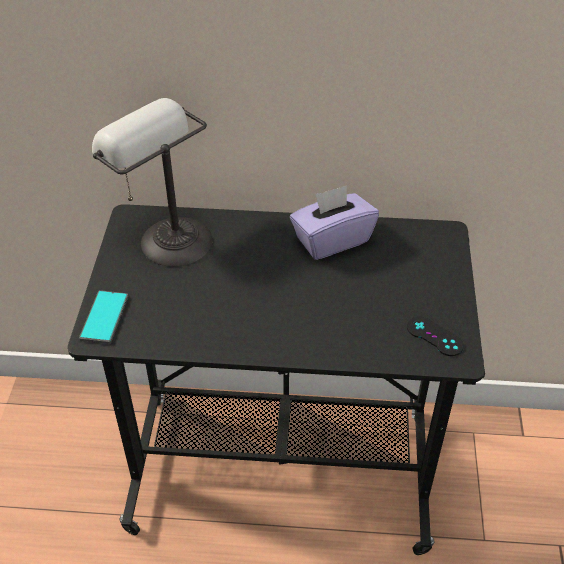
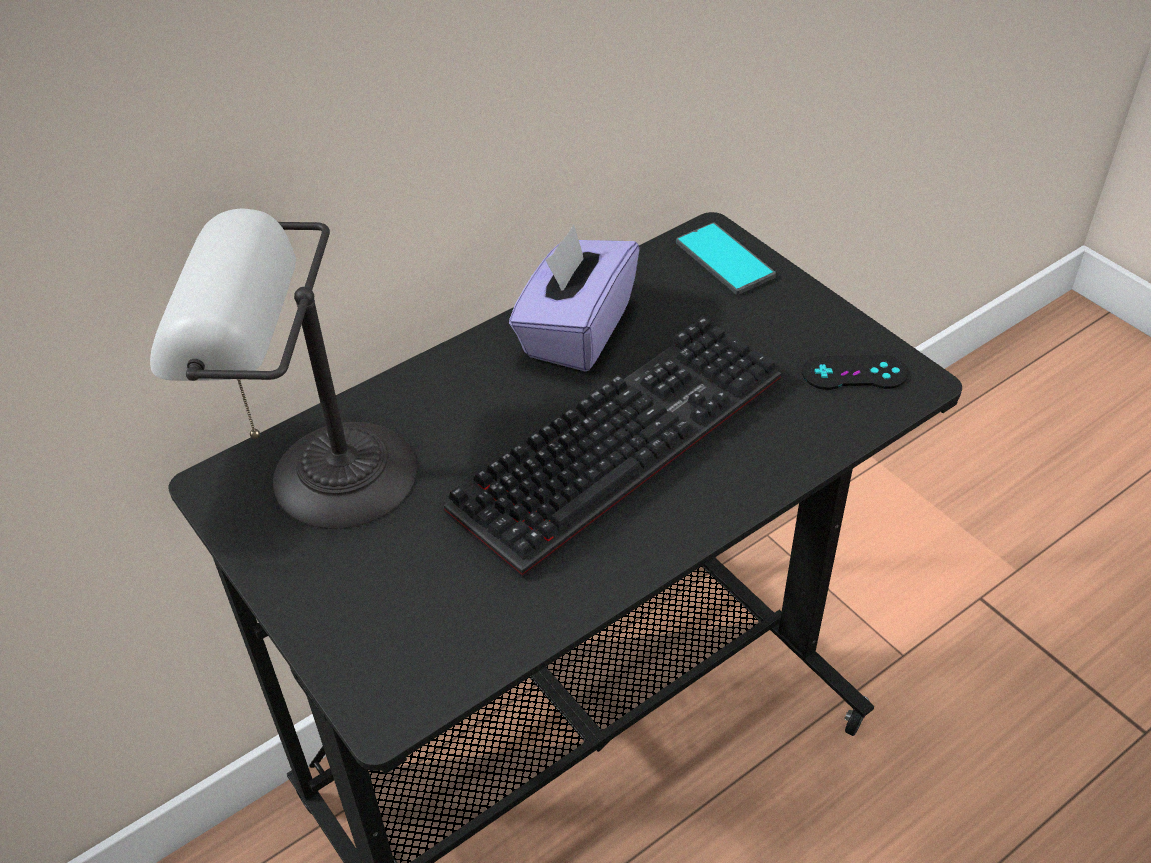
camera: 40 degrees left, 0 degrees up
(104, 317) = (368, 667): phone -> phone (725, 259)
(295, 295) = (619, 438): none -> keyboard

